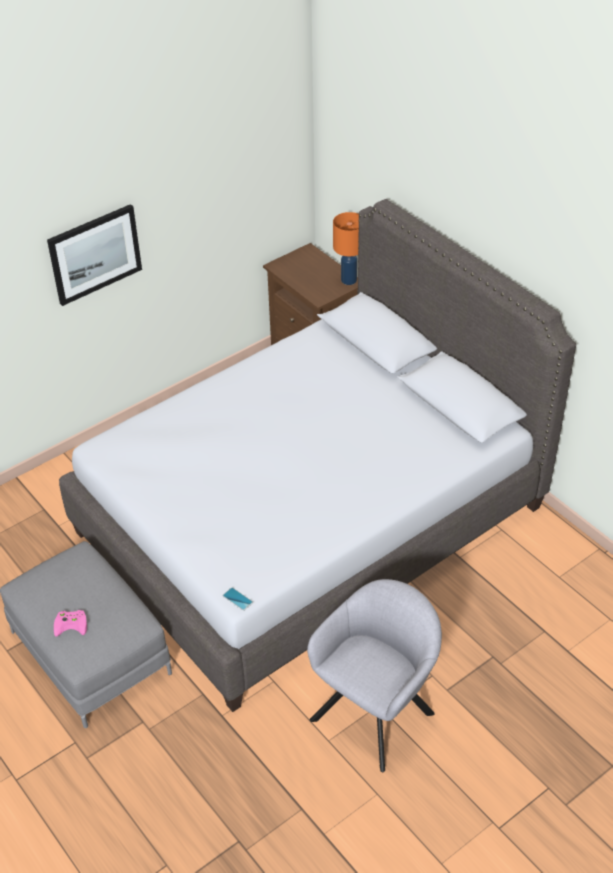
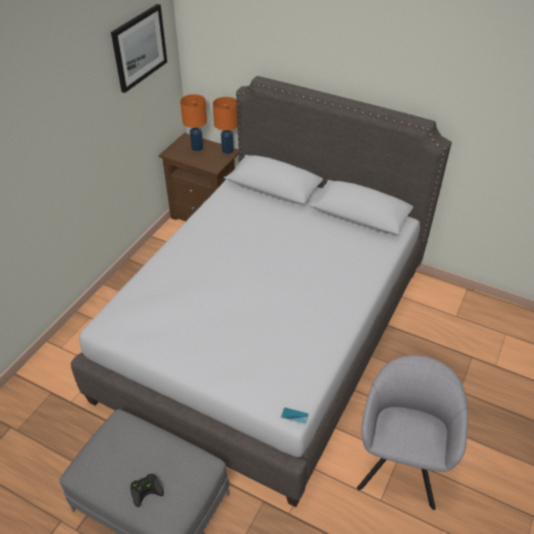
camera: 25 degrees left, 0 degrees up
(72, 624) = (147, 489): pink game controller -> black game controller
(95, 254) = (44, 164): picture -> picture (139, 47)
(313, 267) = (197, 147): none -> orange table lamp

